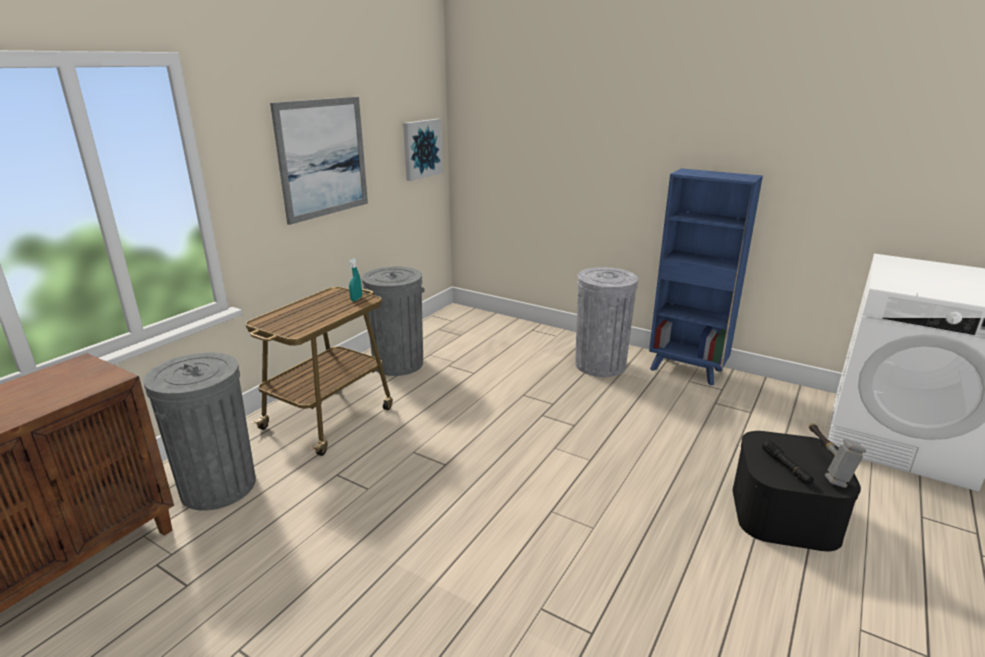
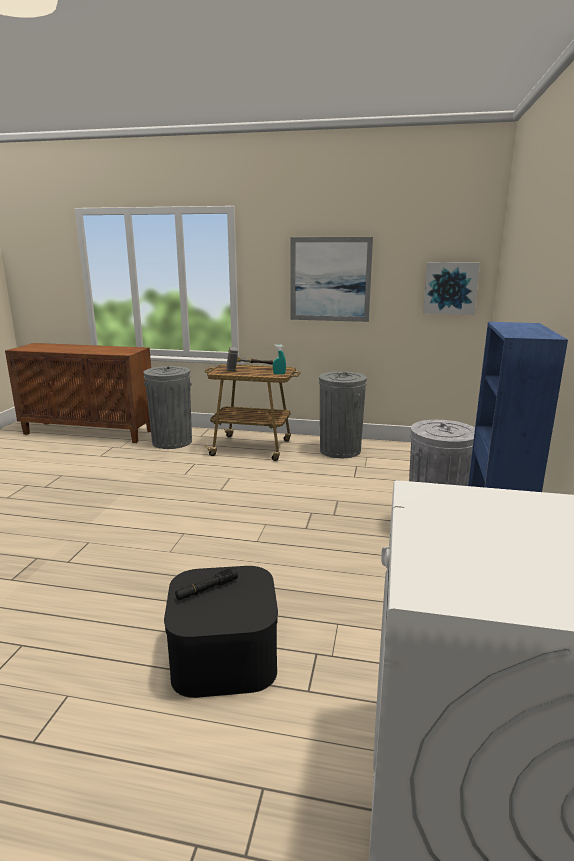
camera: 70 degrees right, 5 degrees down
(826, 462) = (226, 616): hammer -> hammer (249, 370)

